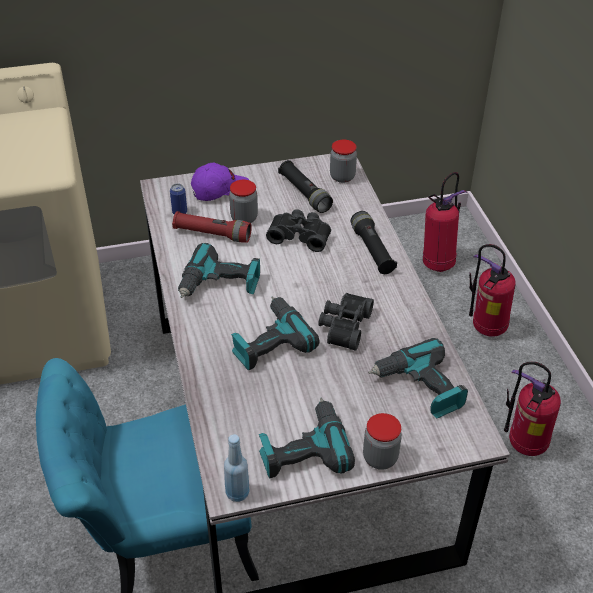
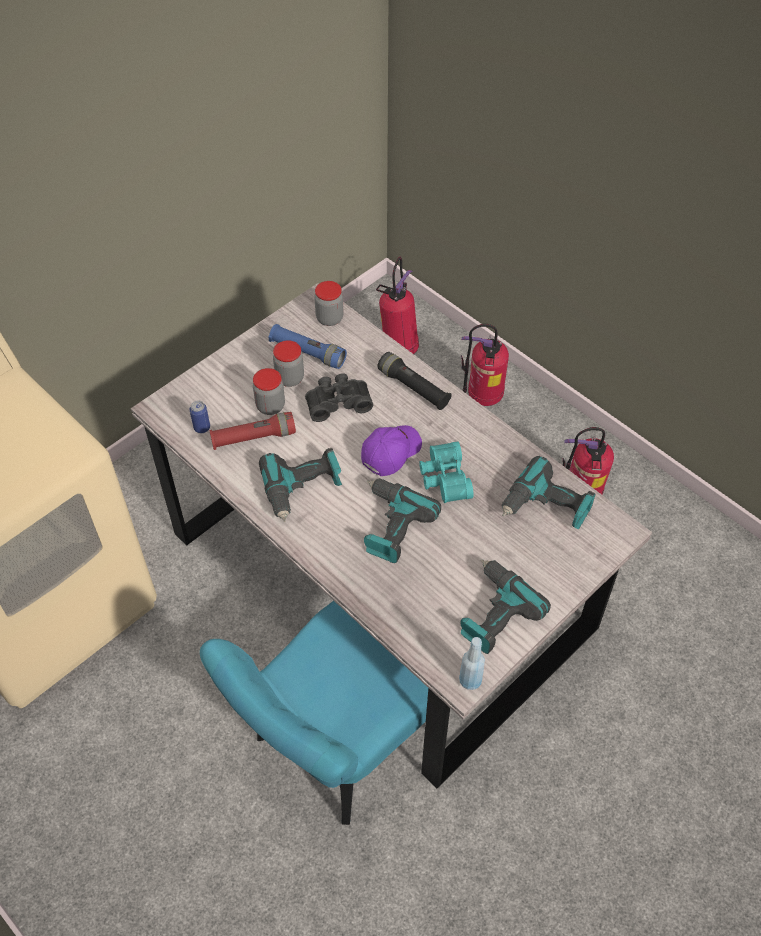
camera: 30 degrees left, 10 degrees up
(220, 190) = (223, 384): purple cap -> purple cap (390, 452)
(304, 193) = (308, 353): black flashlight -> blue flashlight
(343, 326) = (443, 478): black binoculars -> turquoise binoculars
(380, 458) = (559, 588): jar -> jar (290, 378)

